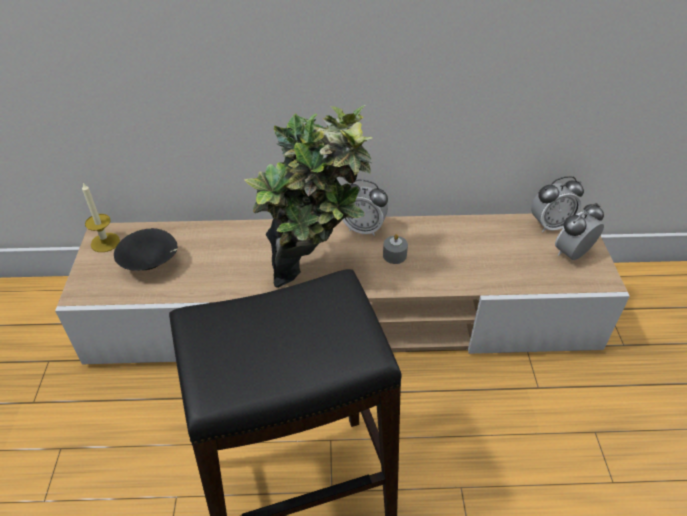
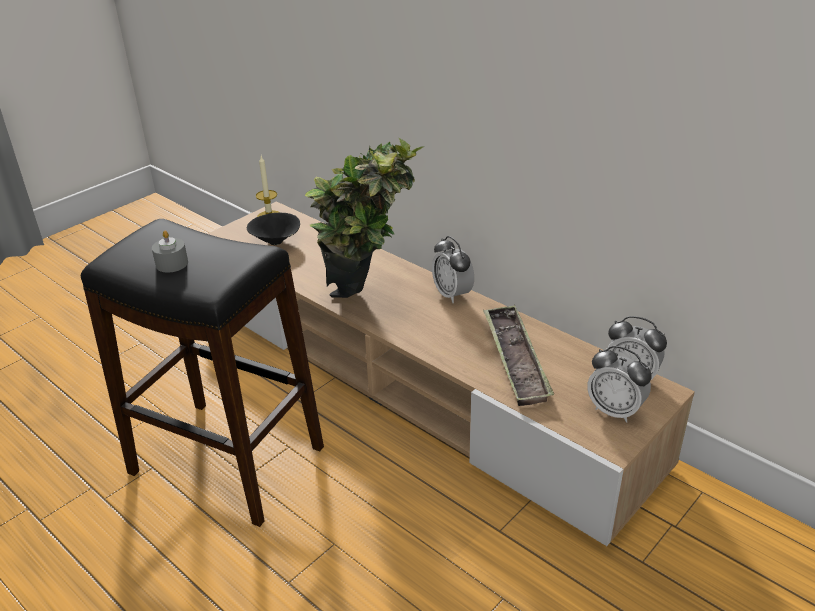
camera: 45 degrees right, 10 degrees down
(394, 255) = (448, 324): grey candle -> grey candle (172, 264)
(473, 255) = (515, 359): none -> tray
(572, 254) = (614, 410): alarm clock -> alarm clock turned 150 degrees counterclockwise

